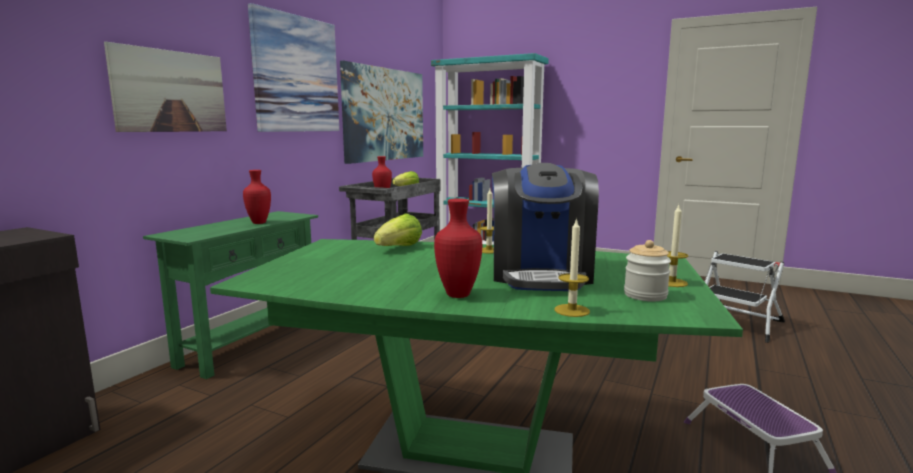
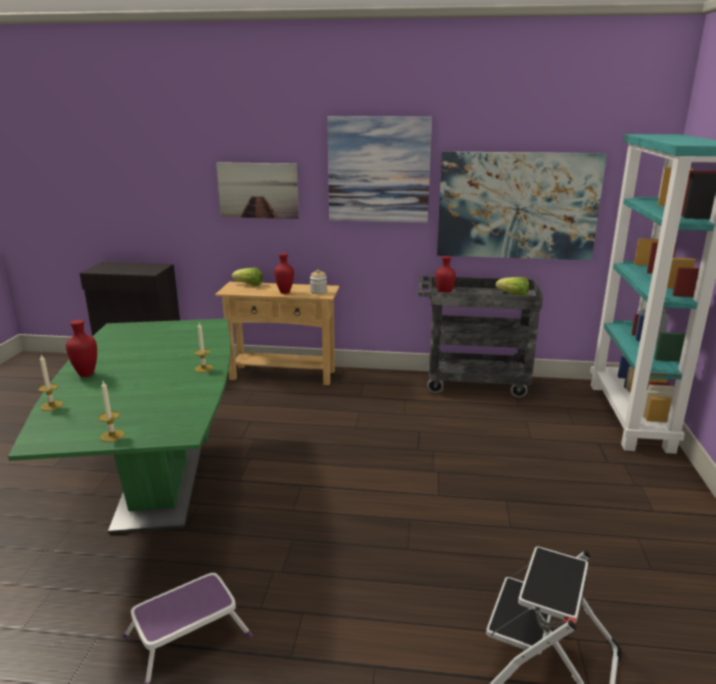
camera: 70 degrees right, 10 degrees up
(250, 345) = (282, 375): green console table -> beige console table
(399, 248) = (203, 342): lettuce -> lettuce (249, 285)
(541, 275) = (132, 391): coffee machine -> none
(645, 295) = (80, 426): jar -> jar (318, 292)

